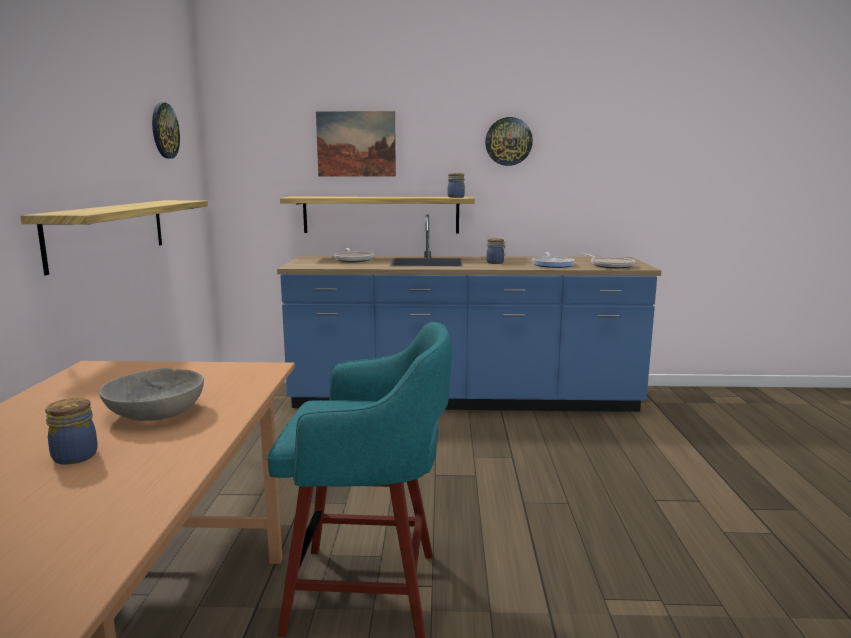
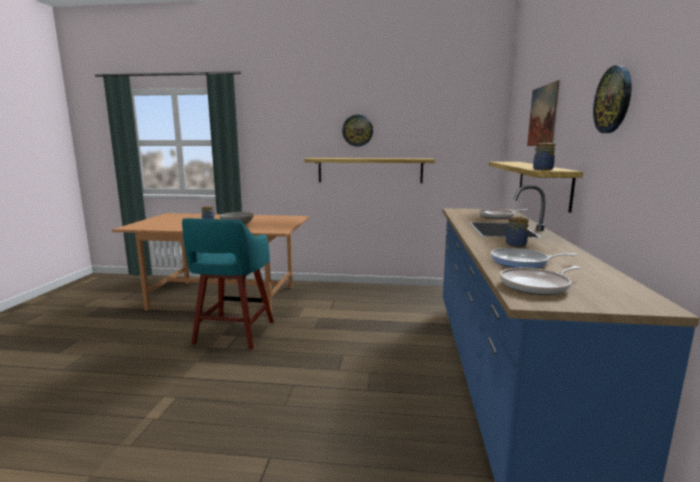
camera: 95 degrees right, 0 degrees up
(164, 130) = (445, 117): wall clock -> wall clock (357, 130)

